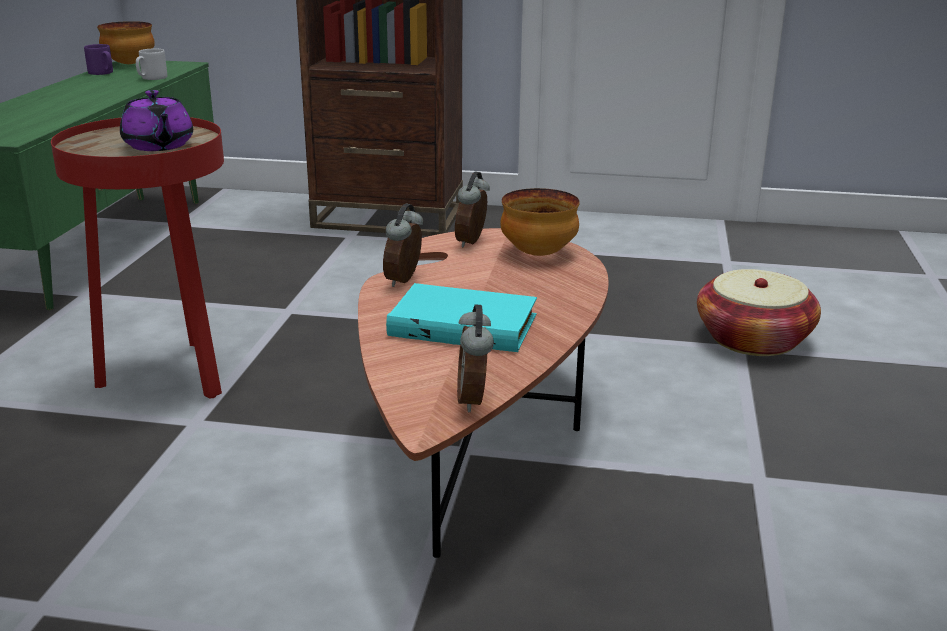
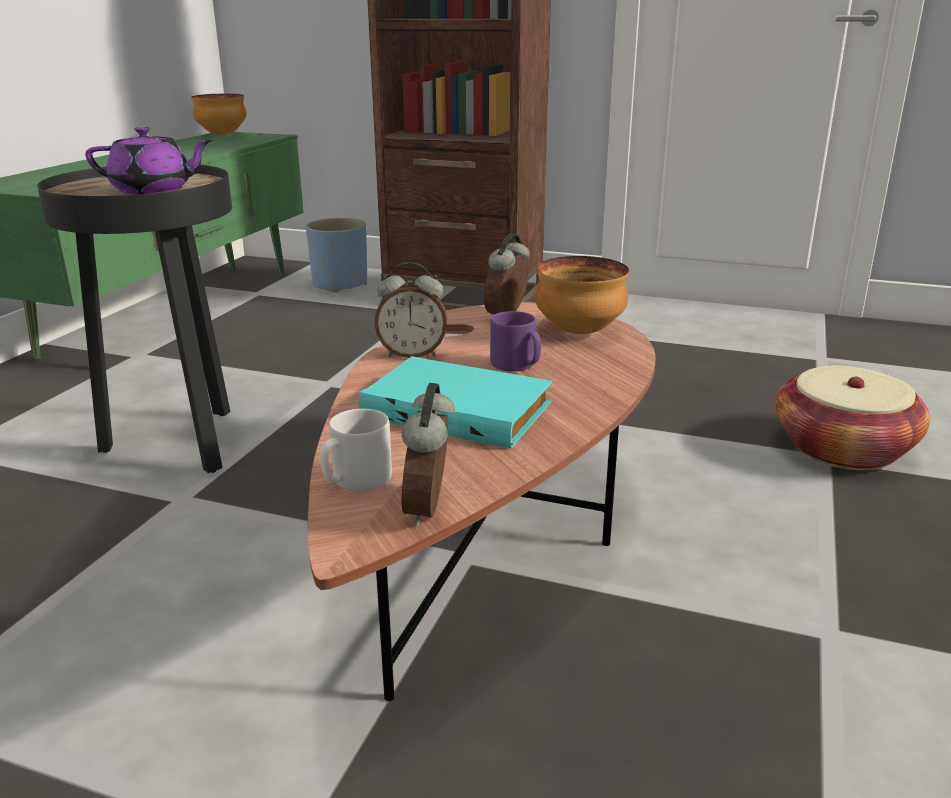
camera: 10 degrees right, 0 degrees up
(102, 73) = (190, 141): purple mug -> purple mug (517, 365)
(152, 78) = (232, 145): grey mug -> grey mug (356, 480)
(158, 146) = (154, 190): purple teapot -> purple teapot turned 75 degrees counterclockwise
(171, 375) = (181, 444): red side table -> black side table
(260, 211) = (340, 284): none -> blue planter
(405, 280) = (412, 354): alarm clock -> alarm clock turned 120 degrees counterclockwise

